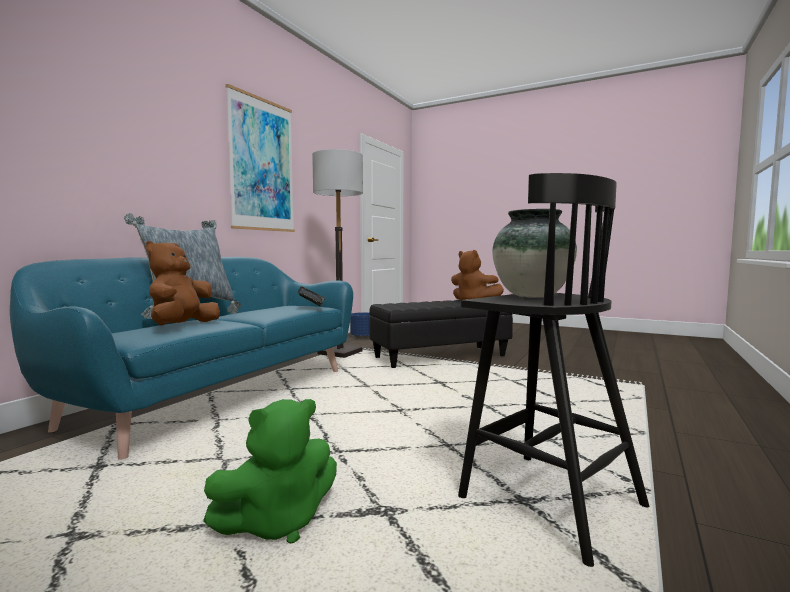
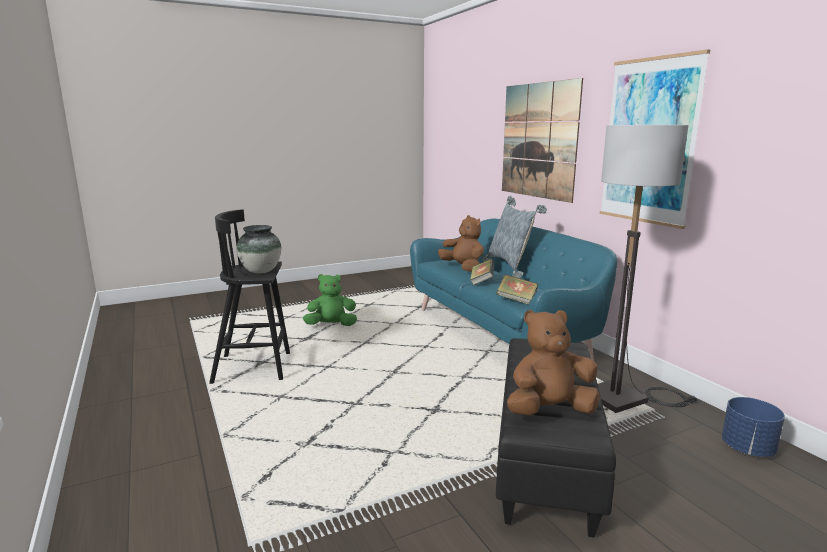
camera: 125 degrees right, 10 degrees up
(123, 136) = (538, 141): none -> picture
(252, 317) = (482, 281): none -> book
(278, 522) = (331, 325): green plush toy -> green plush toy turned 75 degrees clockwise

